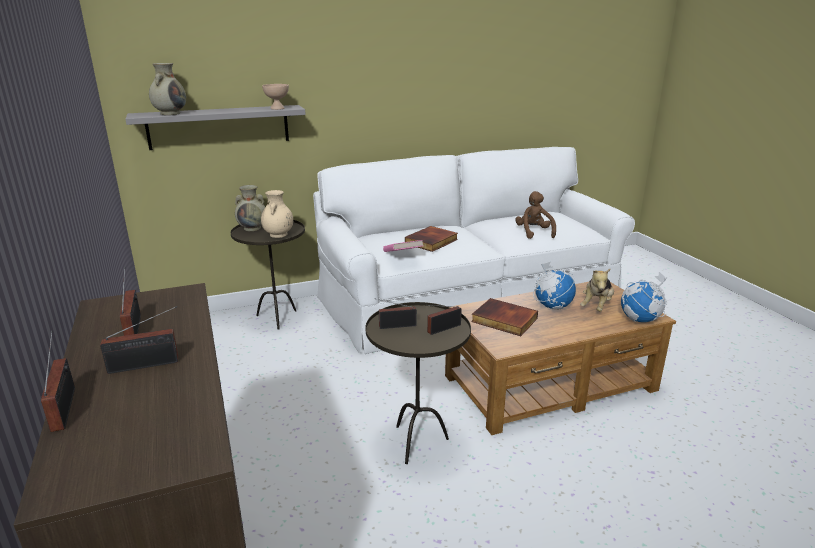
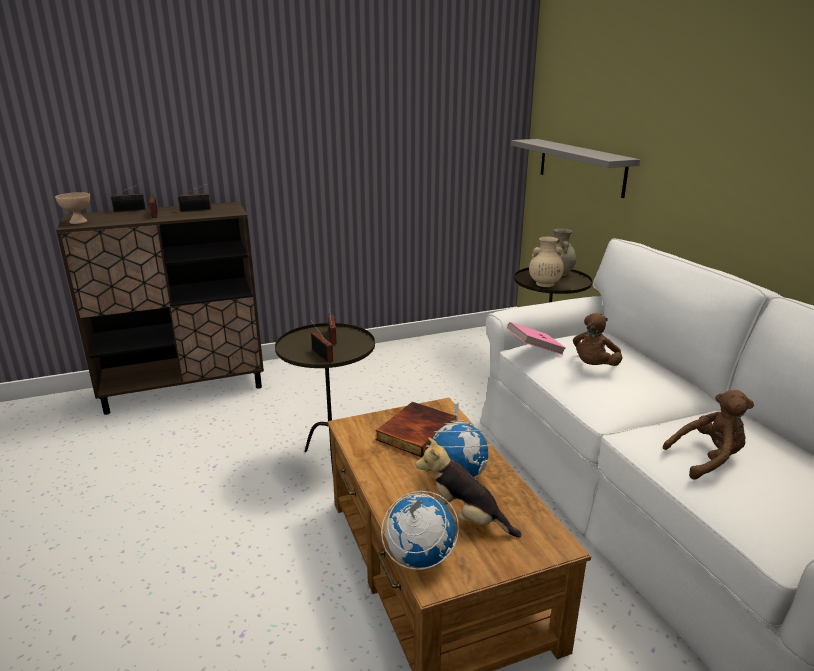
camera: 90 degrees right, 0 degrees up
(170, 113) = (541, 143): beige vase -> none
(278, 108) = (600, 156): beige bowl -> beige bowl (78, 222)
(432, 242) = (594, 366): book -> brown plush toy

